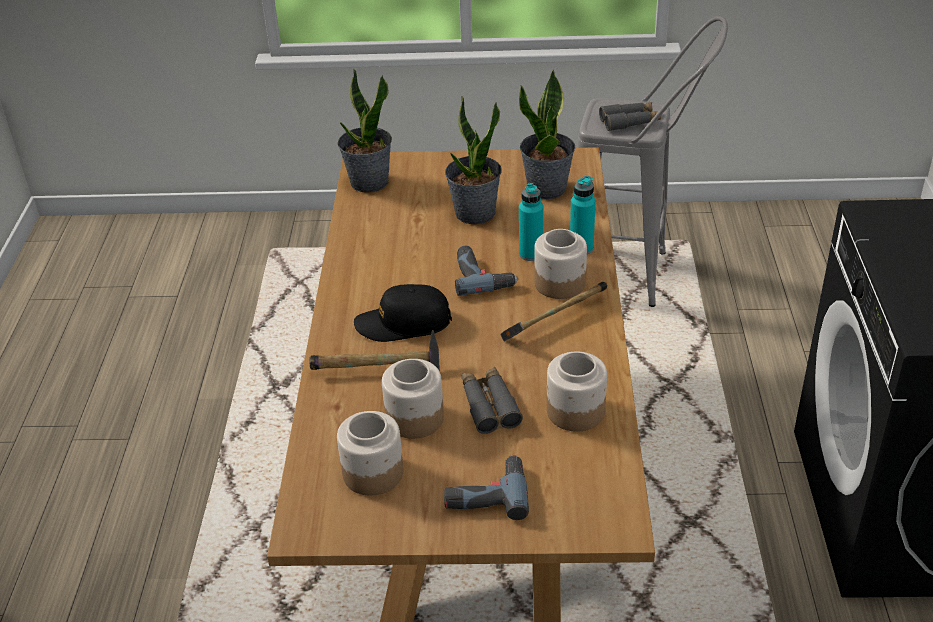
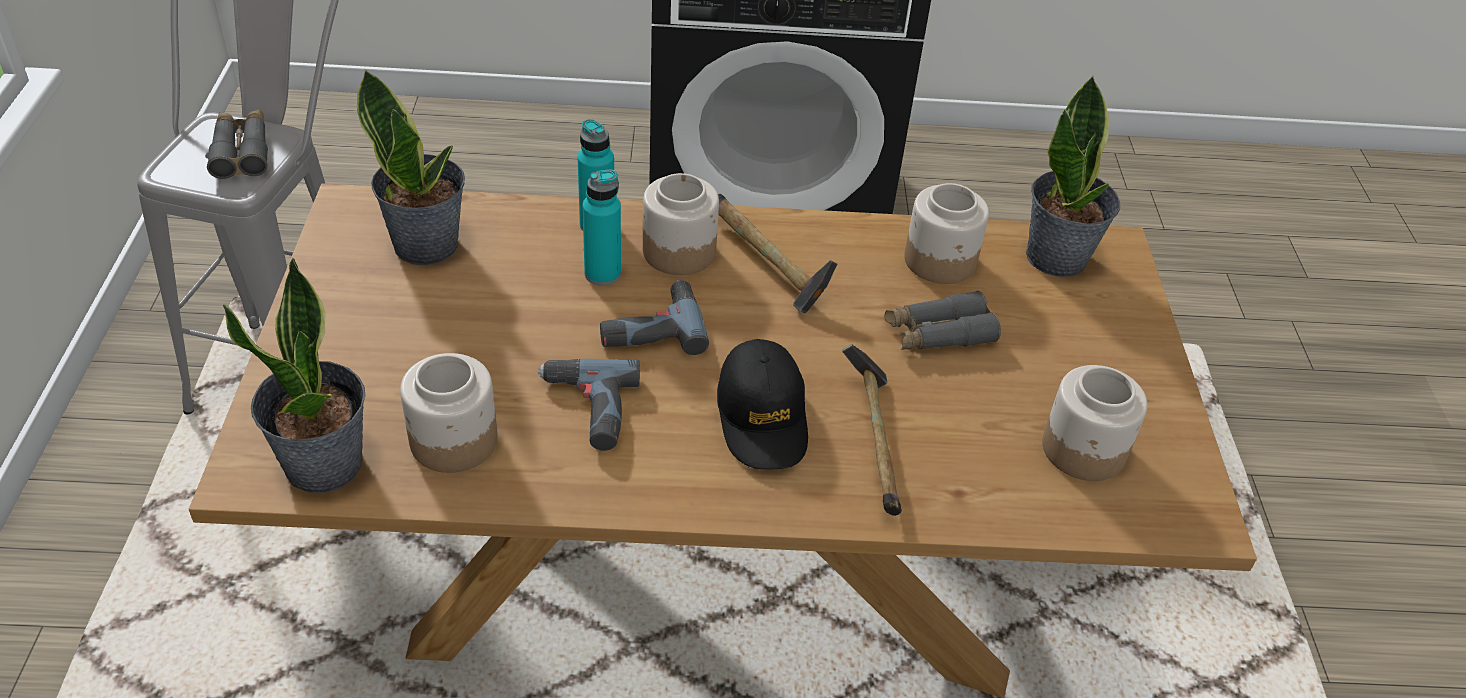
camera: 95 degrees left, 5 degrees up
(414, 418) = (972, 407): jar -> jar (453, 441)
(475, 213) = (475, 327): potted plant -> potted plant (1057, 257)
(486, 493) = (1092, 344): power drill -> power drill (586, 410)

